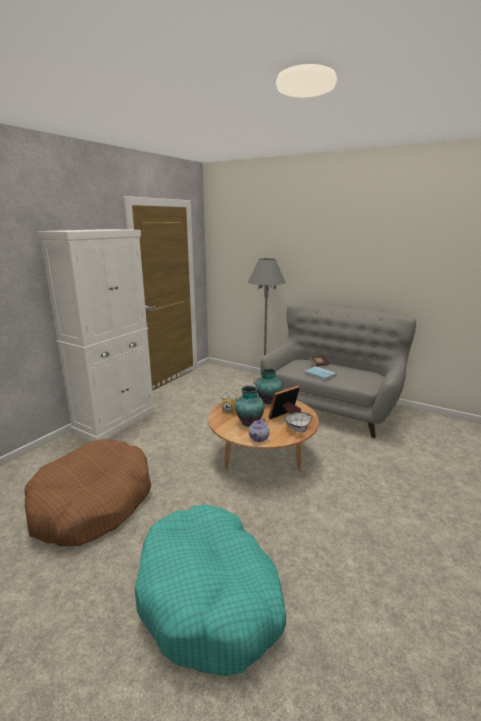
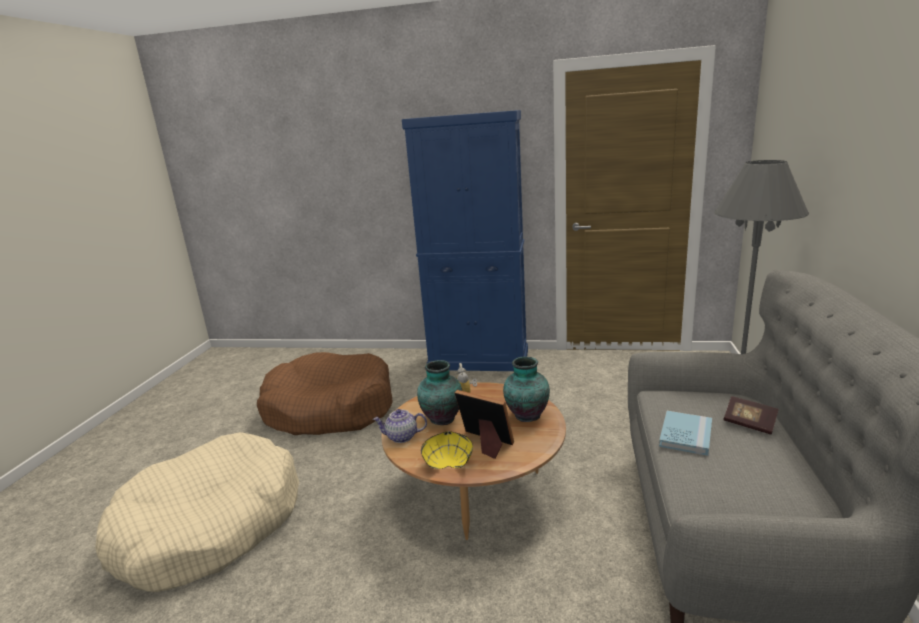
camera: 70 degrees right, 0 degrees up
(115, 421) = (479, 360): white cabinet -> blue cabinet
(210, 596) = (210, 526): turquoise dog bed -> beige dog bed
(296, 429) = (448, 462): white bowl -> yellow bowl

